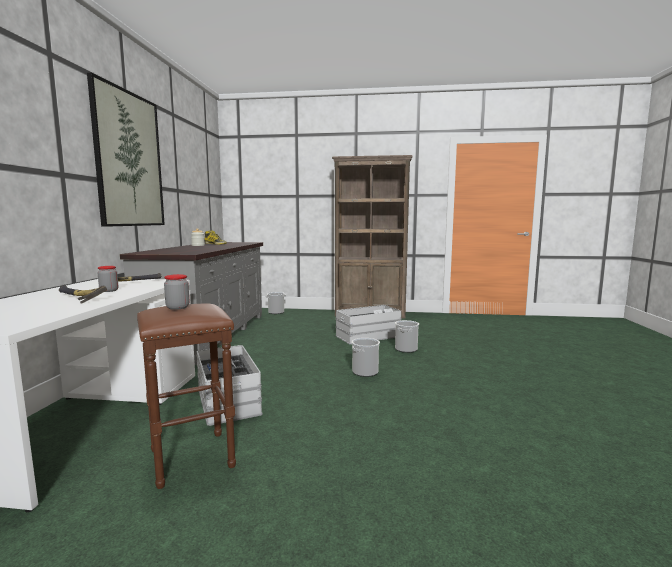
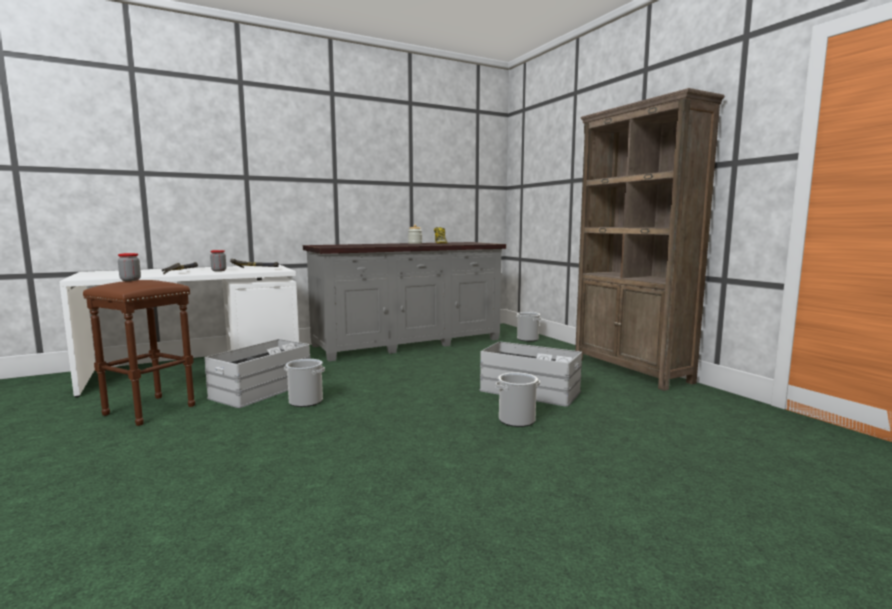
camera: 55 degrees right, 0 degrees up
(129, 160) = (330, 158): picture -> none
(365, 372) = (394, 418): bucket -> bucket (305, 401)

